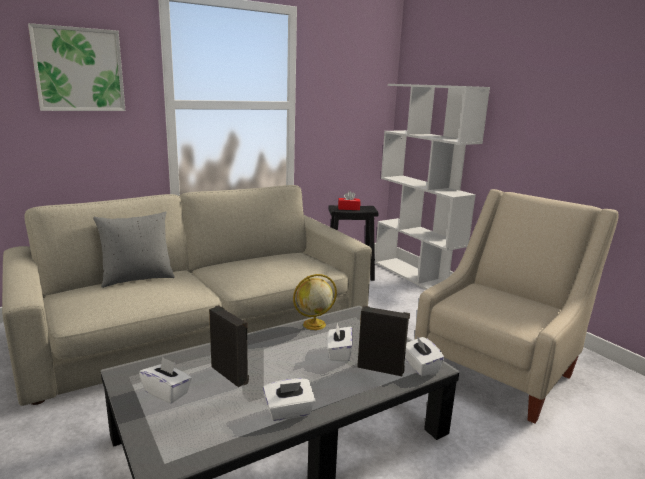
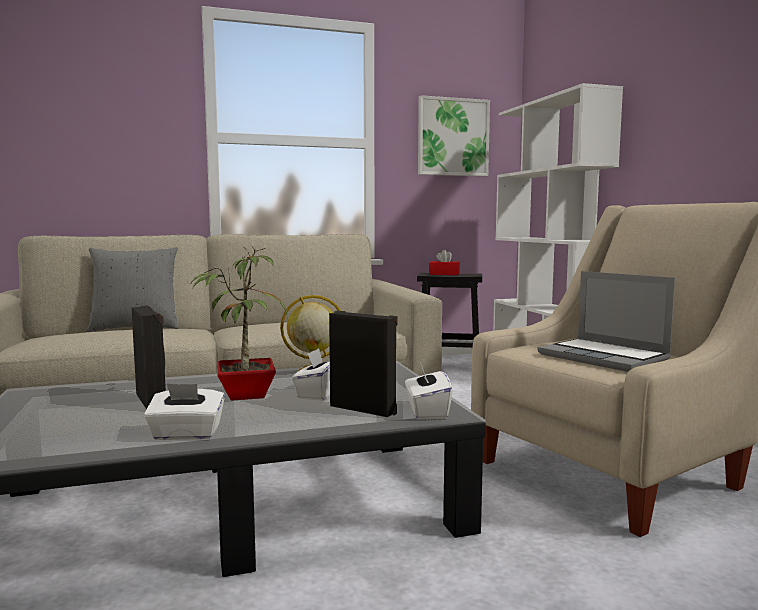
camera: 15 degrees right, 10 degrees down
(79, 70) = (107, 95): picture -> picture (453, 137)
(167, 392) = (55, 409): white tissue box -> none
(289, 360) = (243, 395): none -> potted plant
(508, 310) = (605, 357): none -> laptop

